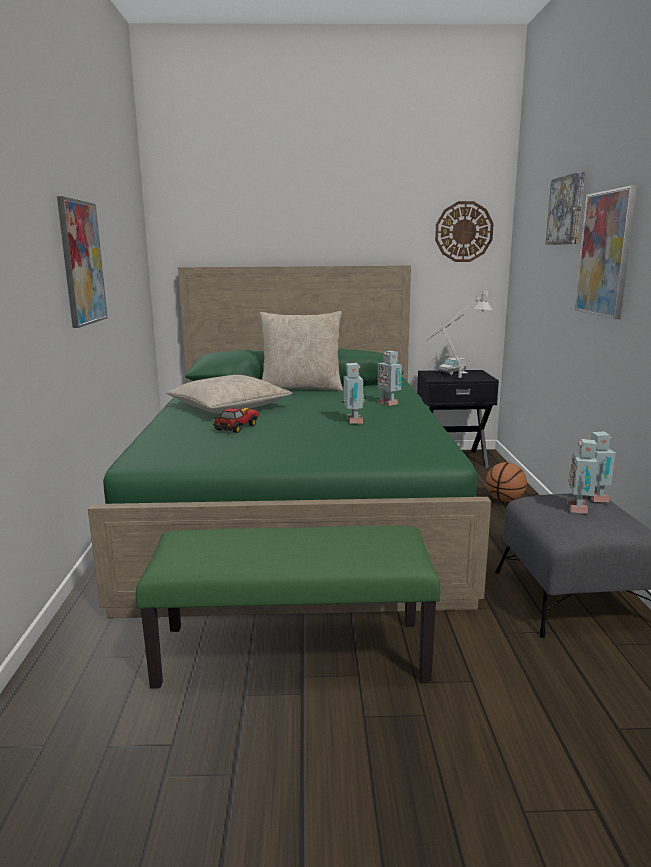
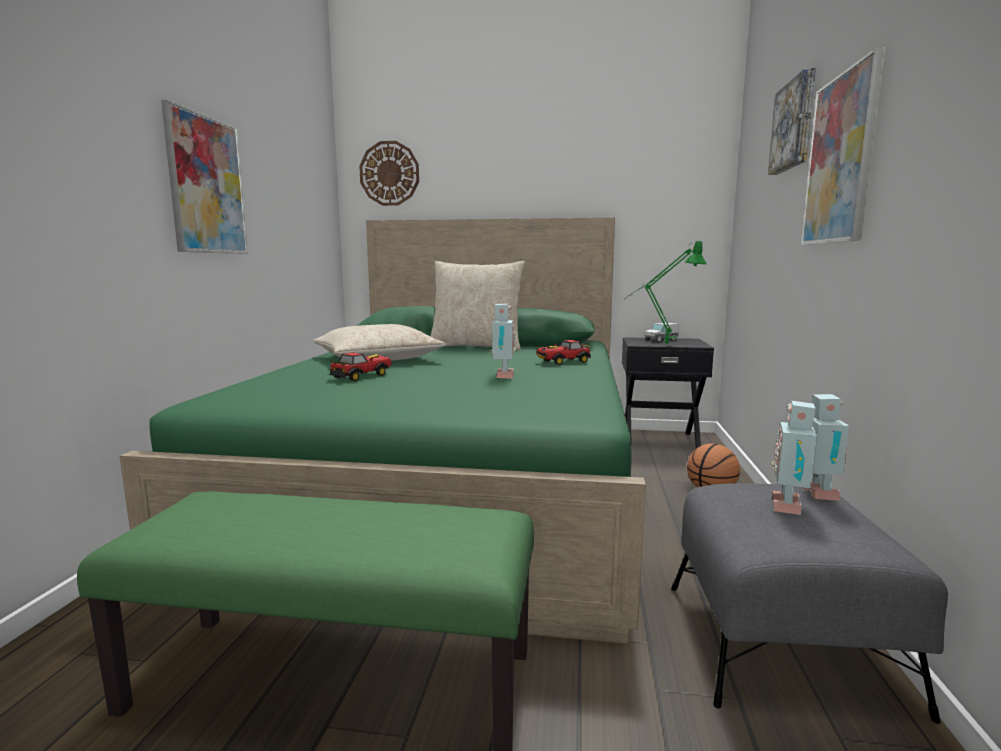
camera: 10 degrees right, 5 degrees down
(388, 403) = (563, 362): toy robot -> toy car
(455, 379) = (661, 345): grey table lamp -> green table lamp
(463, 232) = (678, 180): wall clock -> wall clock (389, 173)

